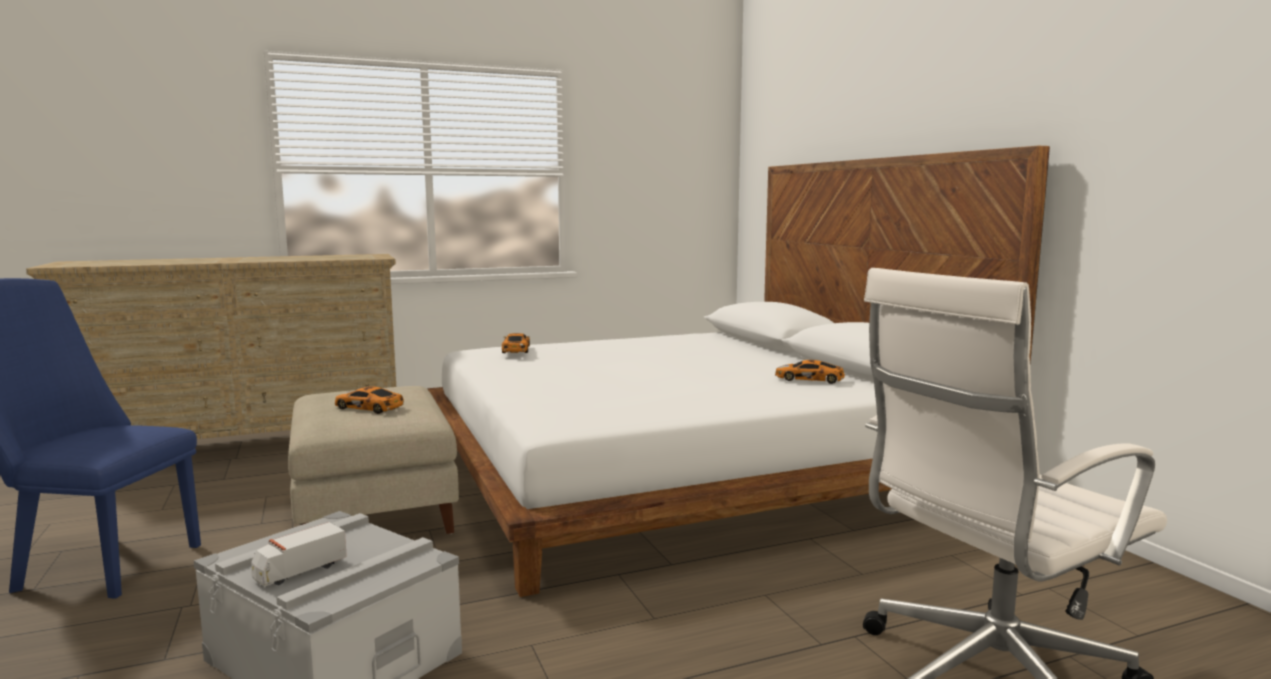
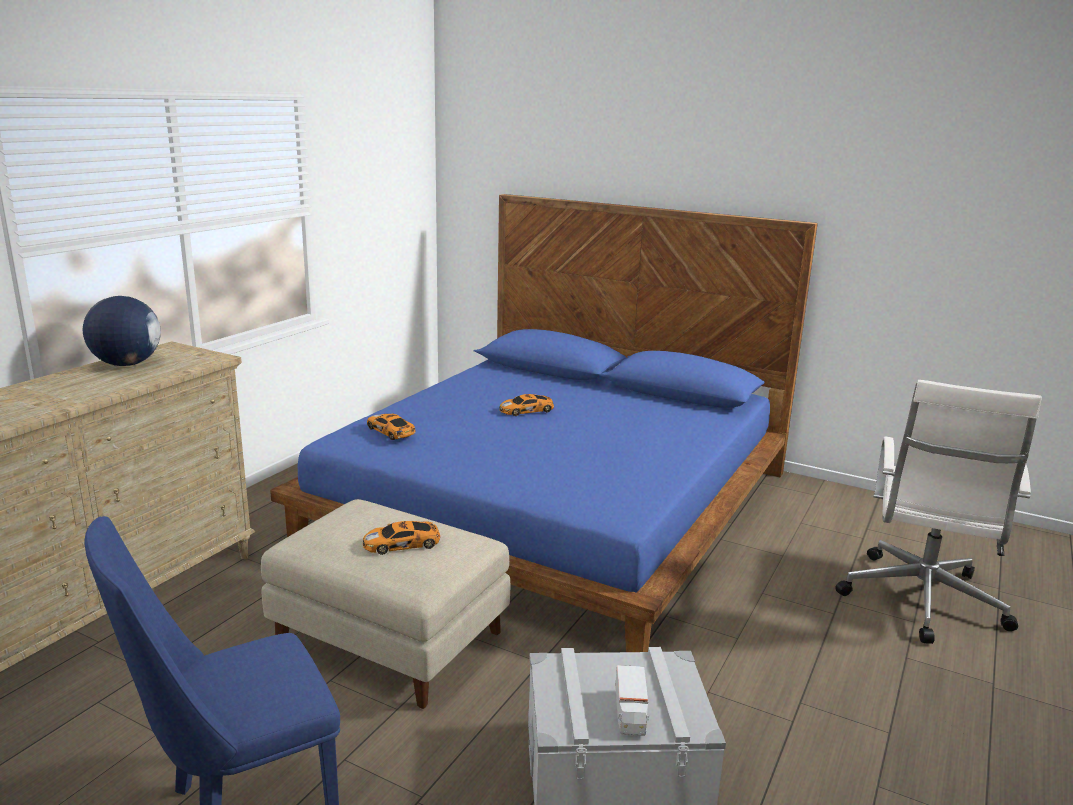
camera: 40 degrees left, 10 degrees up
(323, 256) = (126, 364): none -> globe
(685, 468) = (554, 503): white bed -> blue bed
(811, 379) = (672, 413): toy car -> toy car (527, 410)

